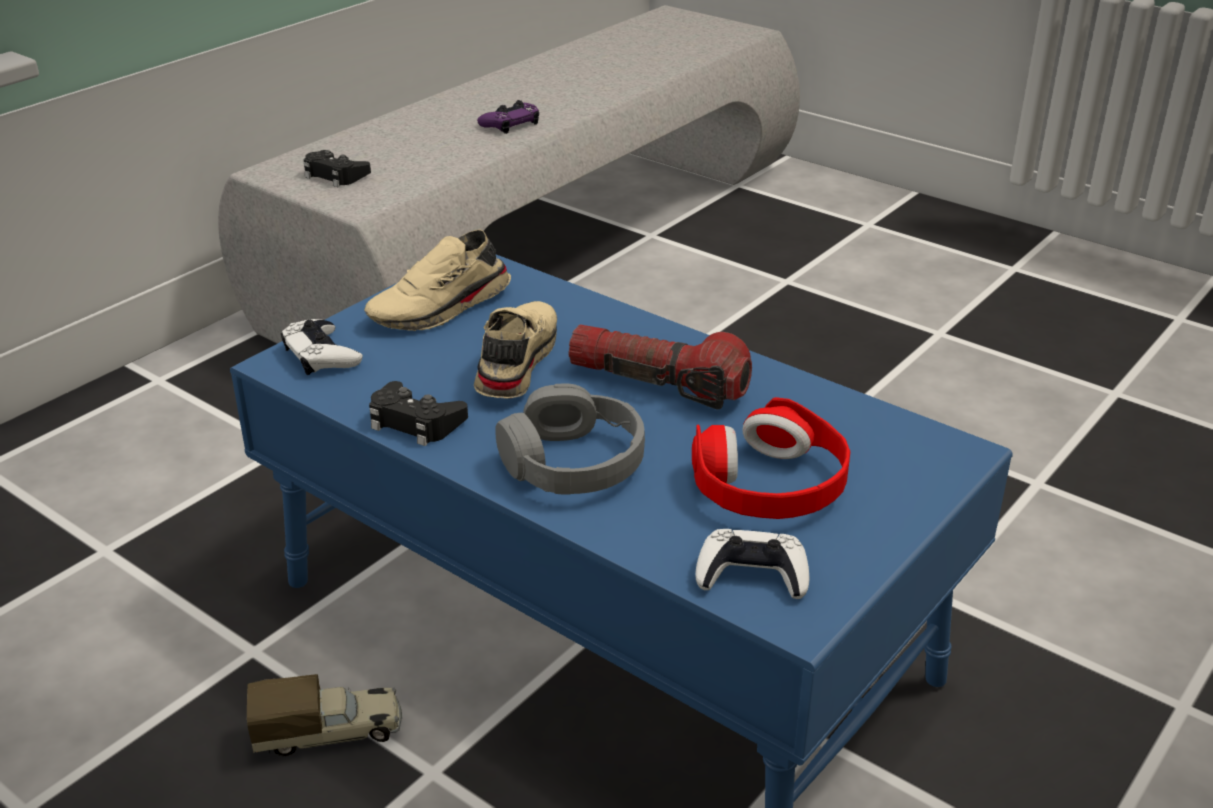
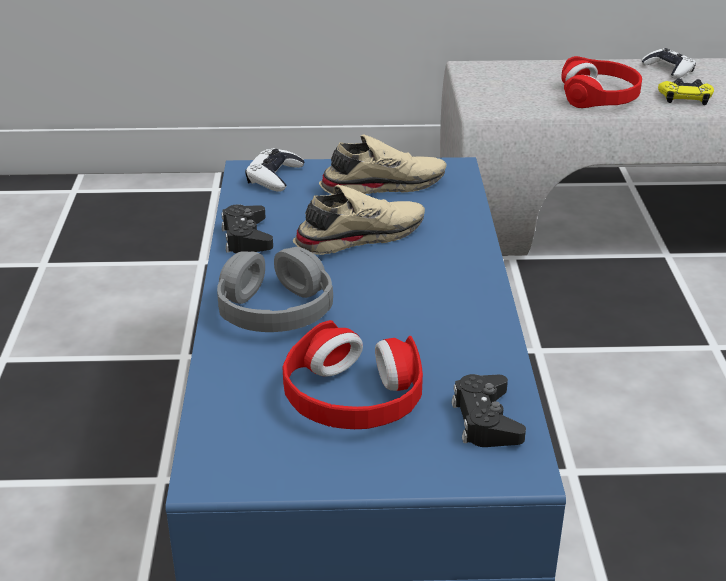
camera: 50 degrees right, 0 degrees up
(330, 732) = (152, 422): toy truck -> none
(335, 175) = (504, 85): black game controller -> black game controller (486, 420)
(439, 150) = (599, 96): none -> red headphones
(442, 309) = (382, 185): beige shoe -> beige shoe turned 150 degrees clockwise
(510, 124) = (685, 97): purple game controller -> yellow game controller
(658, 383) = (414, 297): flashlight -> none
(752, 574) = (236, 434): white game controller -> white game controller (668, 69)

